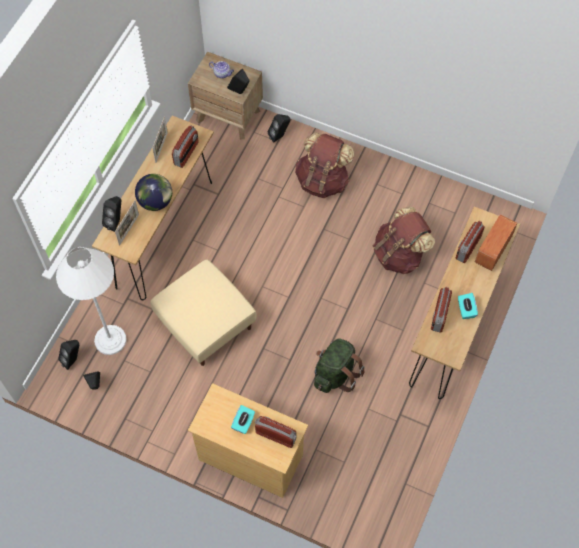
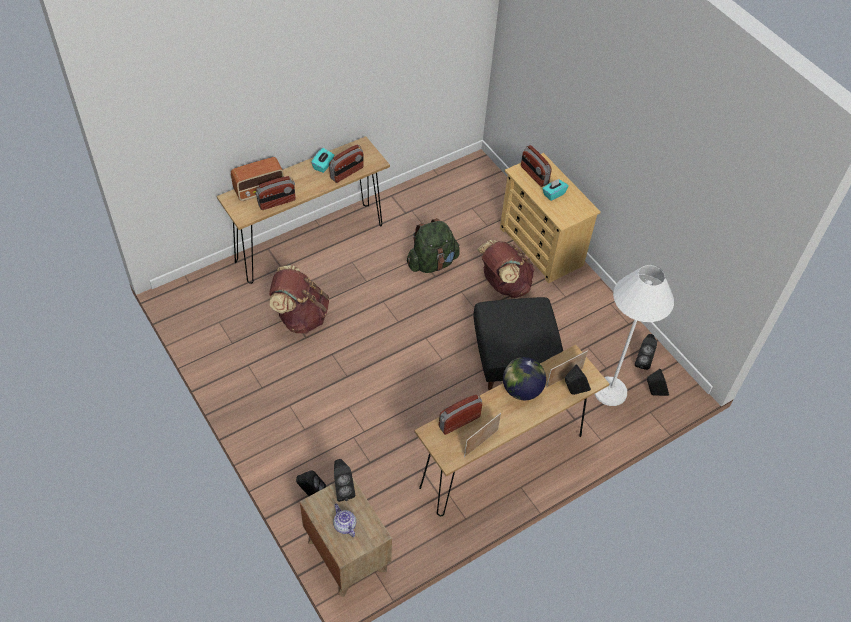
camera: 150 degrees left, 10 degrees down
(205, 323) = (515, 358): beige ottoman -> black ottoman
(322, 180) = (309, 421): brown backpack -> brown backpack (503, 284)

